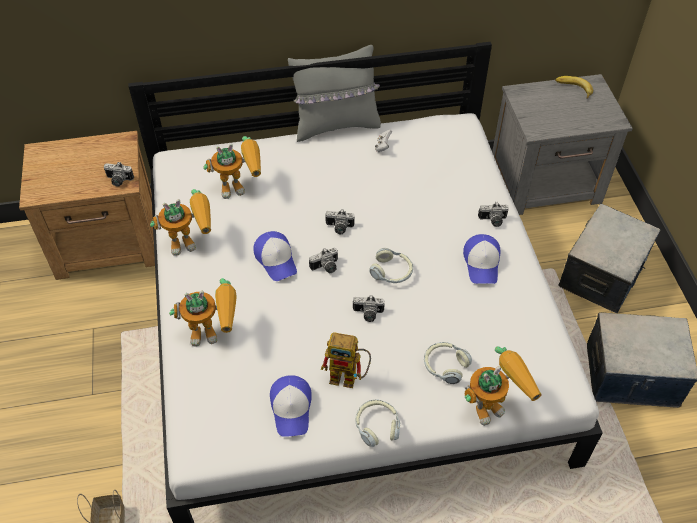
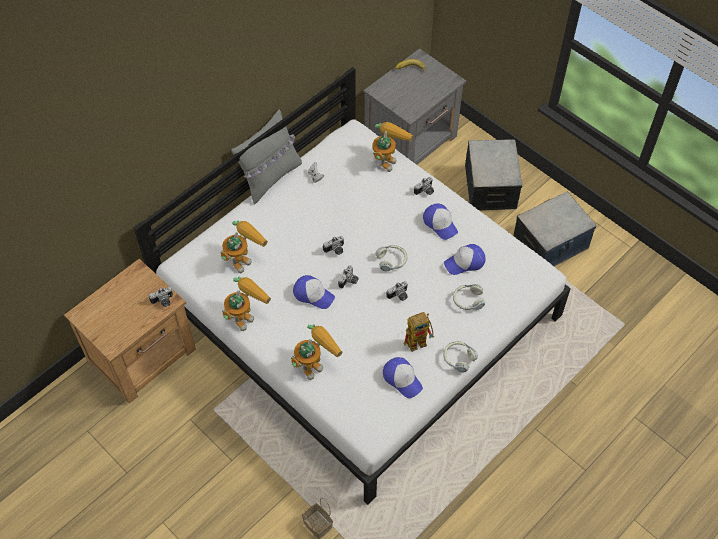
camera: 35 degrees left, 5 degrees up
(477, 321) = (465, 262): none -> cap
(494, 403) = (510, 305): toy robot -> toy robot (387, 158)

